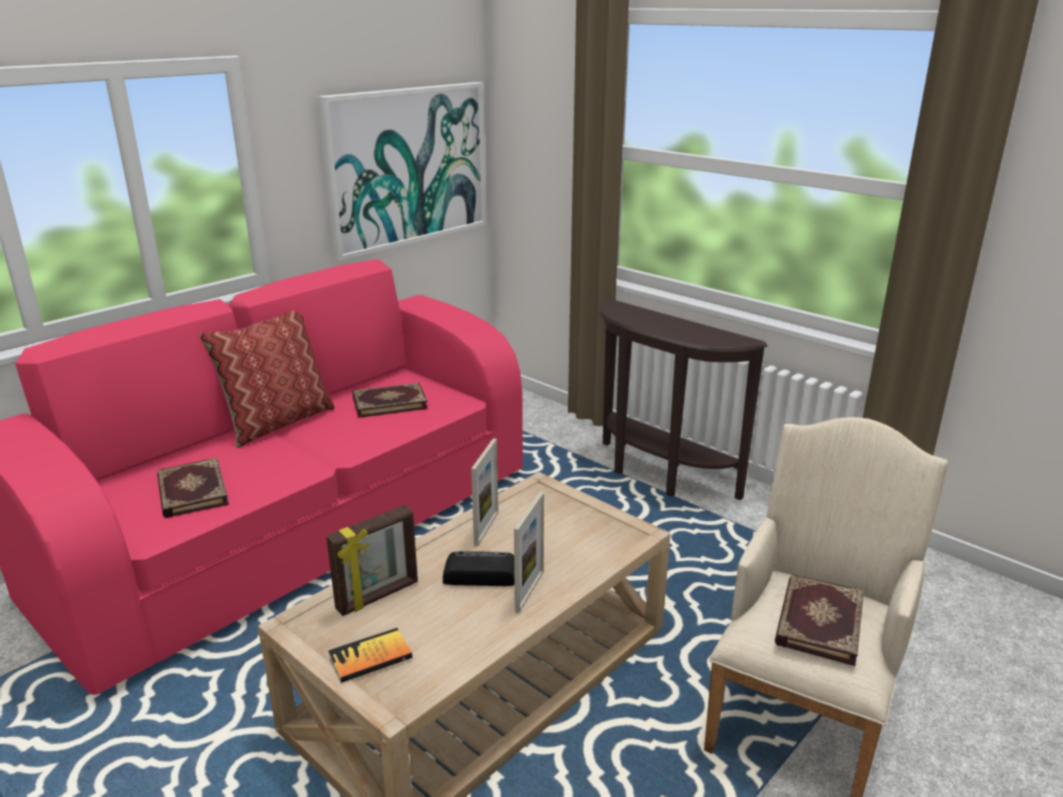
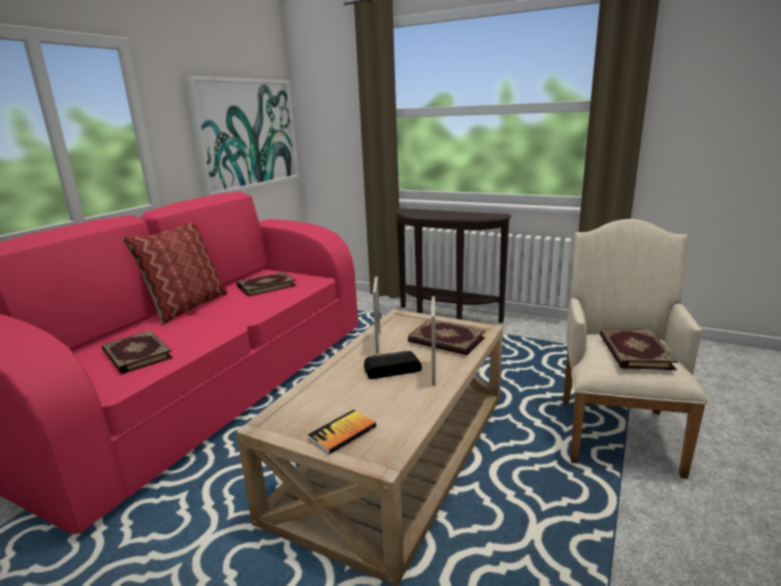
camera: 15 degrees left, 5 degrees down
(378, 596) = (324, 395): picture frame -> none
(576, 542) = (446, 340): none -> book

